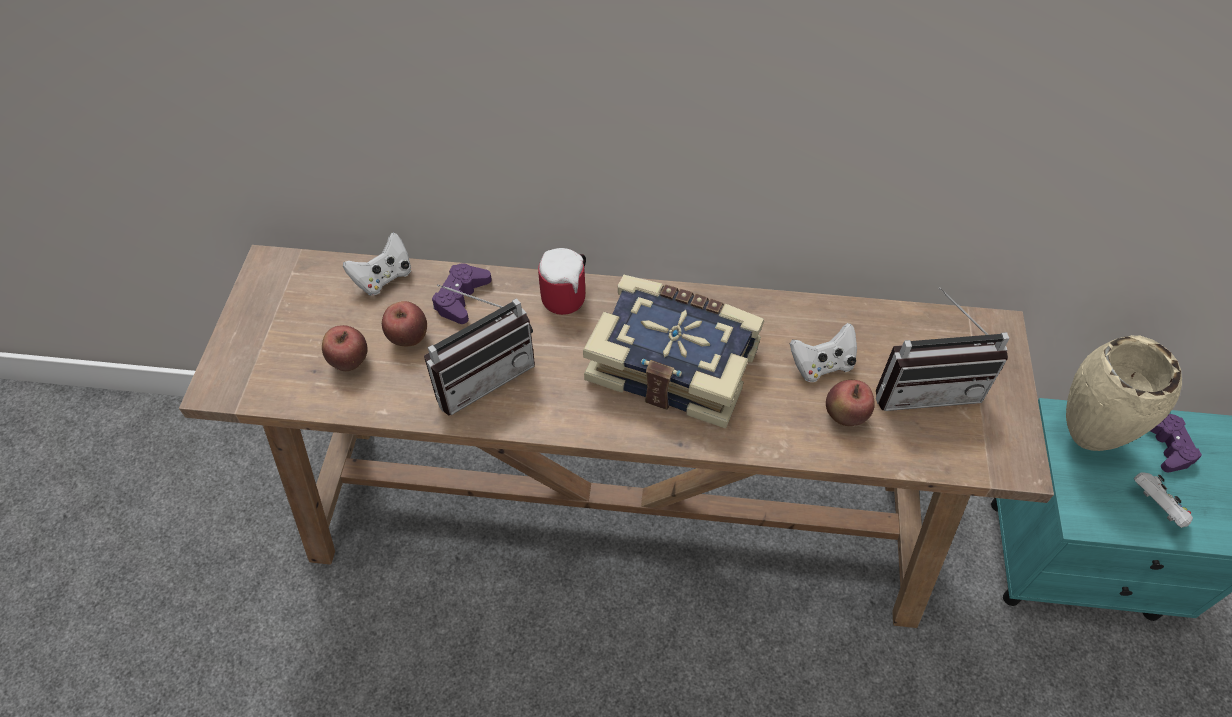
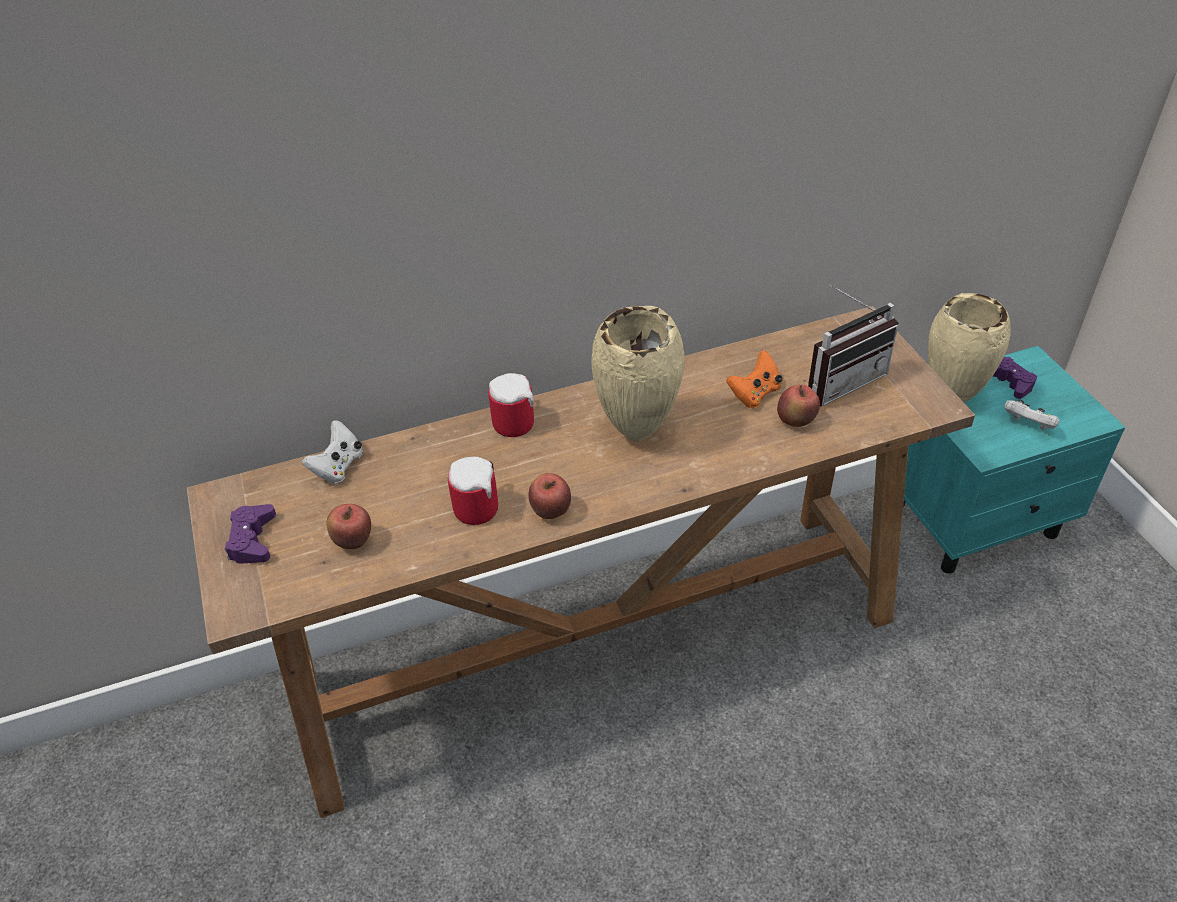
camera: 25 degrees left, 10 degrees down
(409, 338) = (396, 503): apple -> apple (551, 512)
(461, 298) = (422, 456): purple game controller -> purple game controller (252, 540)
(481, 374) = (481, 505): radio -> mug
(674, 362) = (638, 435): book -> beige vase
(822, 365) = (754, 394): white game controller -> orange game controller

